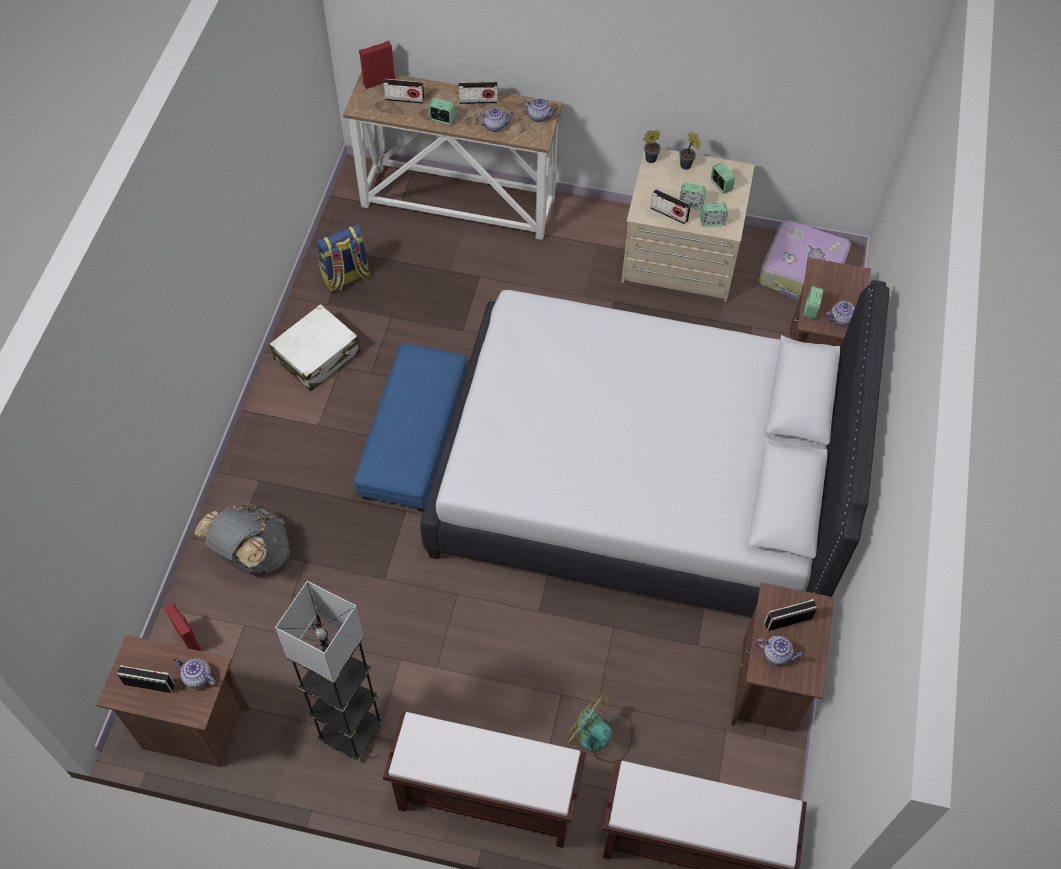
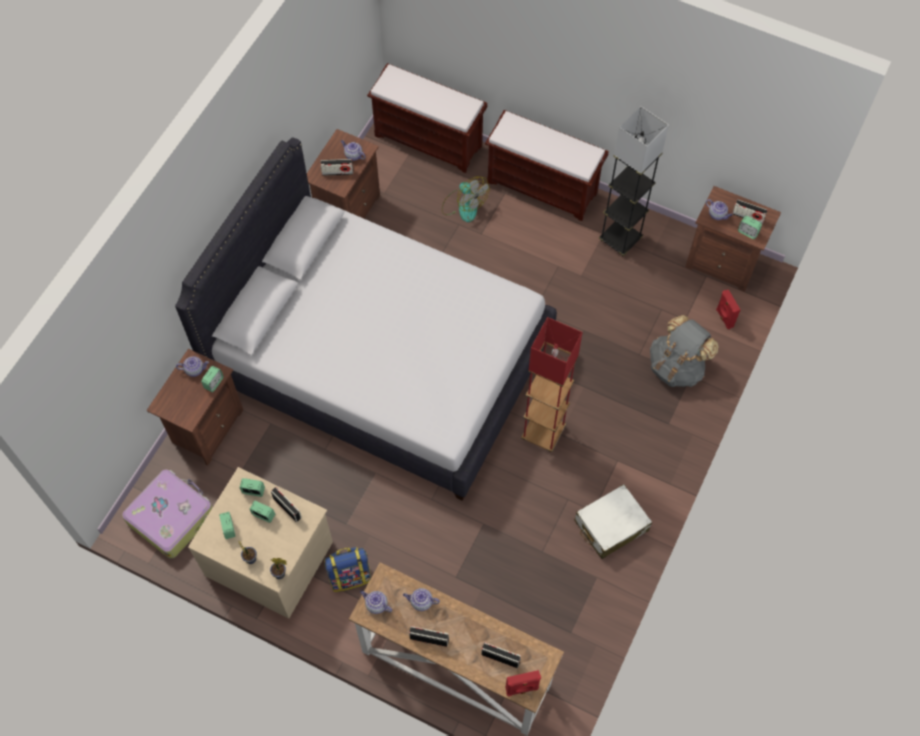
camera: 165 degrees left, 5 degrees up
(346, 277) = (576, 603): backpack -> backpack (350, 575)
(414, 437) = (543, 433): blue ottoman -> red floor lamp
(442, 119) = (469, 622): alarm clock -> alarm clock (748, 232)

